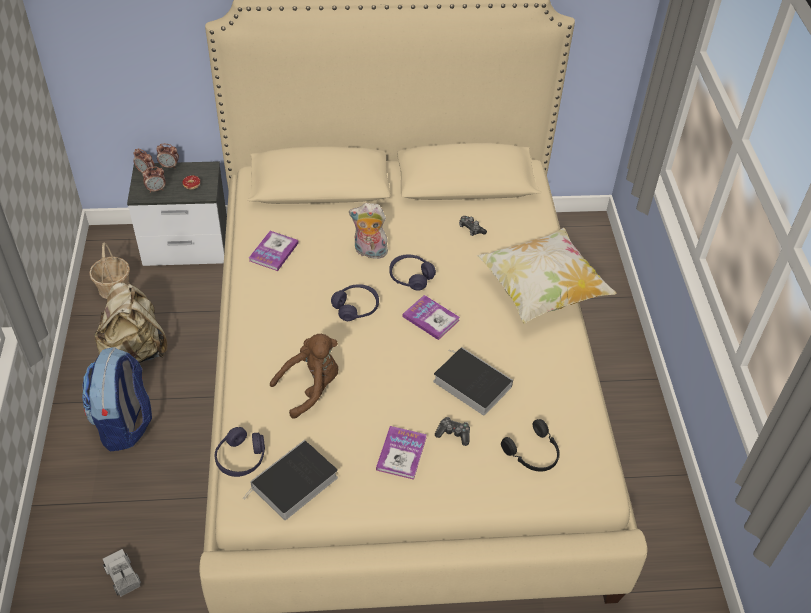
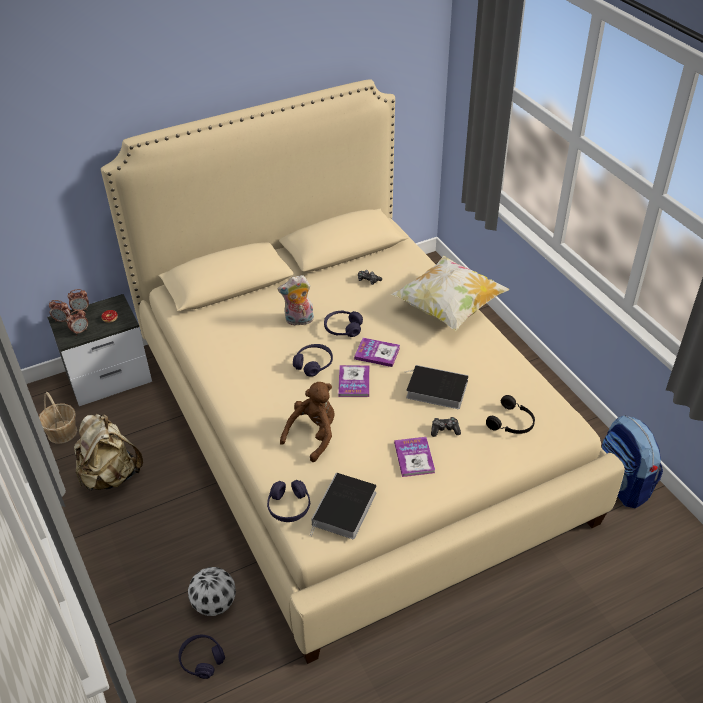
camera: 20 degrees left, 5 degrees down
(123, 577) = (202, 660): toy truck -> purple headphones
(125, 424) = (134, 538): backpack -> backpack (622, 485)
(164, 525) = (214, 604): none -> football
(273, 252) = (220, 344): book -> book (354, 382)

